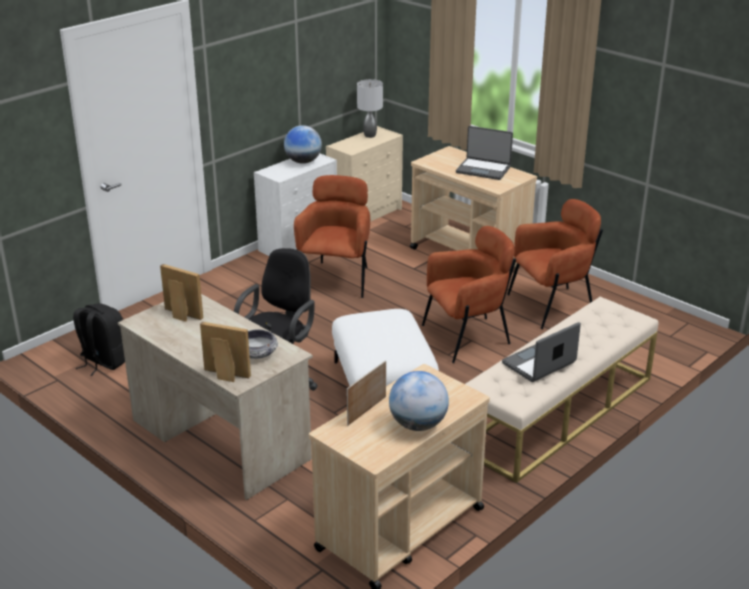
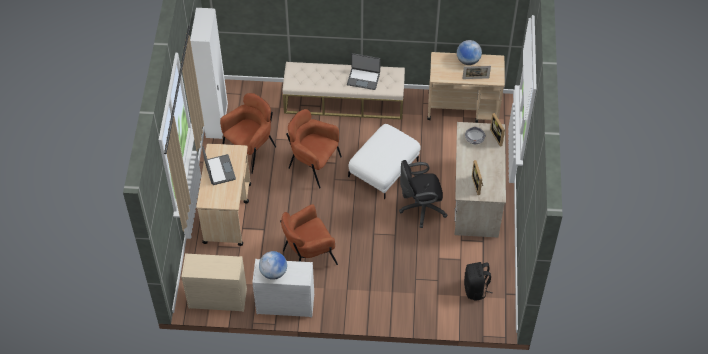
camera: 130 degrees left, 25 degrees up
(370, 135) = (201, 269): grey table lamp -> none
(552, 305) = (251, 149): brown armchair -> brown armchair turned 105 degrees clockwise
(632, 301) = (217, 122): none -> white wardrobe

